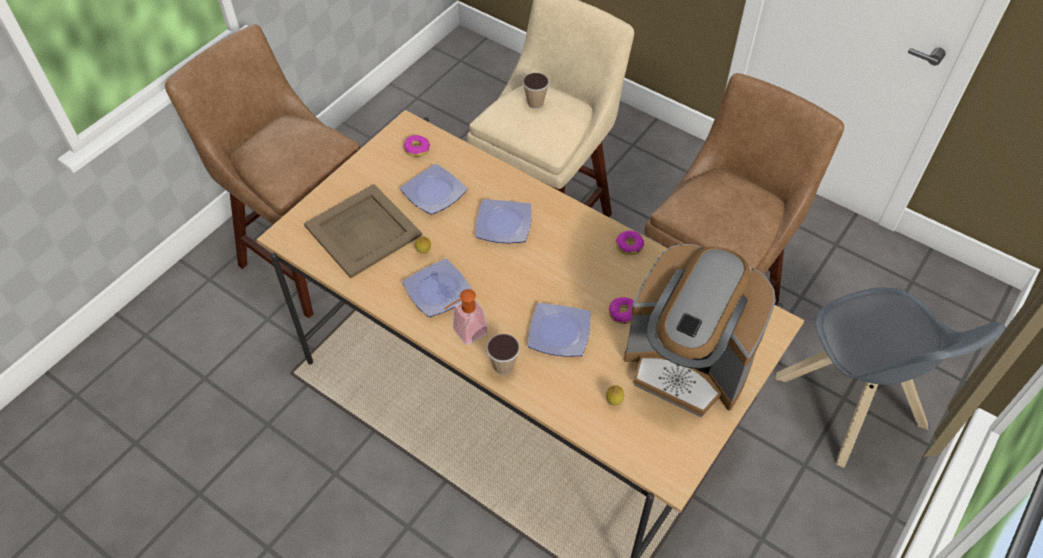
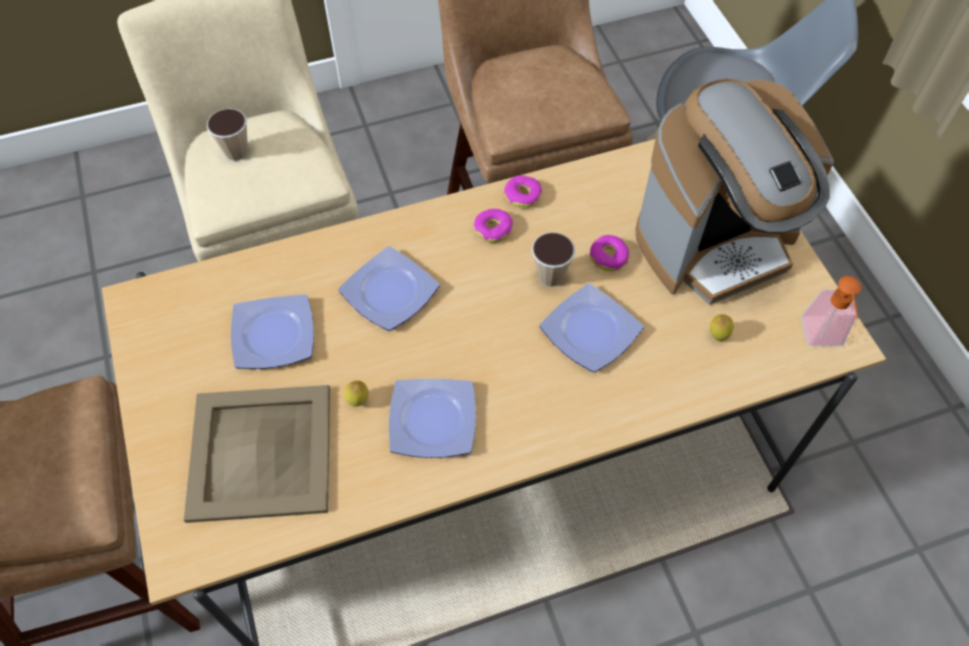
camera: 55 degrees left, 5 degrees up
(417, 149) = (183, 313): donut -> donut (493, 229)
(465, 334) = (520, 428): soap dispenser -> soap dispenser (823, 339)
(503, 366) = (597, 415): cup -> cup (550, 276)

